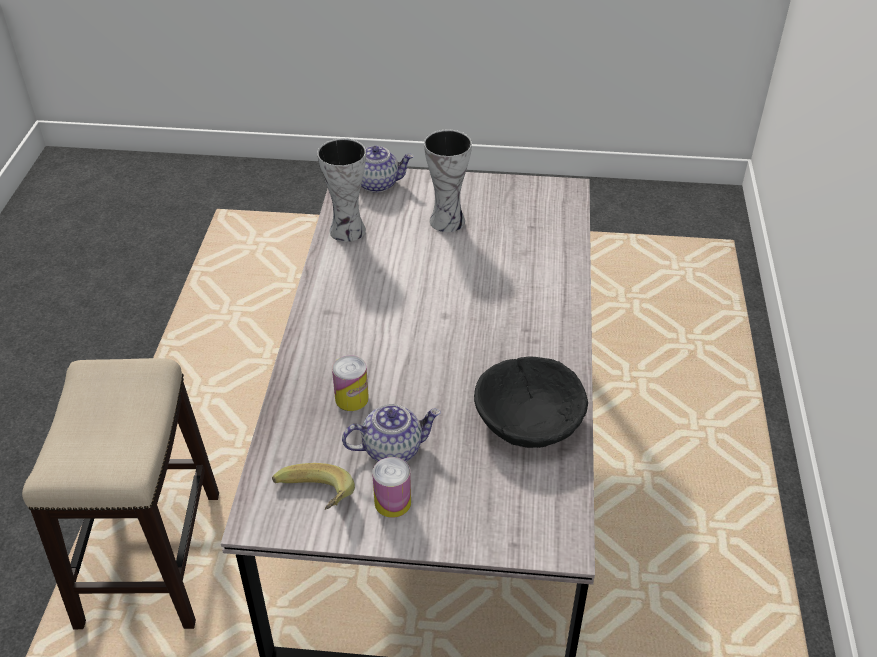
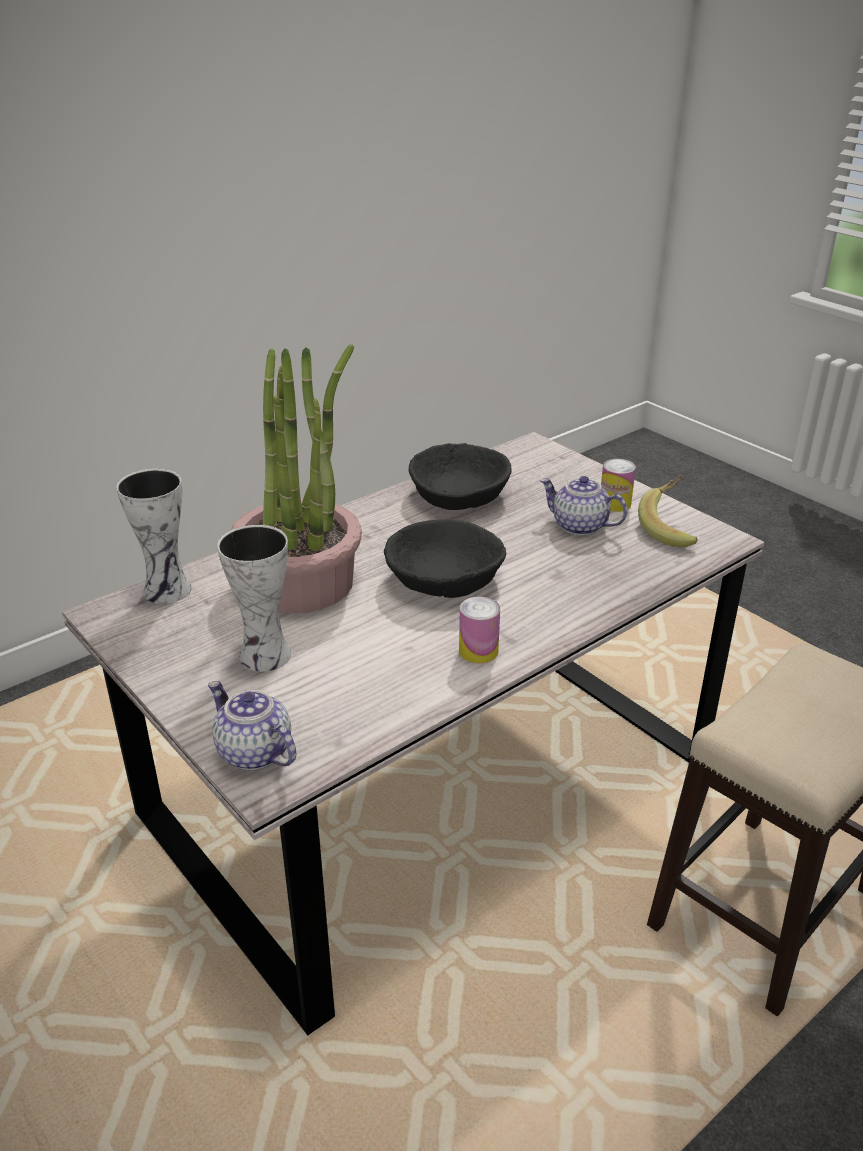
camera: 135 degrees left, 10 degrees down
(346, 231) = (379, 711): vase -> vase (170, 590)
(351, 398) = (572, 567): can -> can (478, 651)
(425, 329) = (444, 578): none -> black bowl
(505, 270) = (301, 582): none -> potted plant

